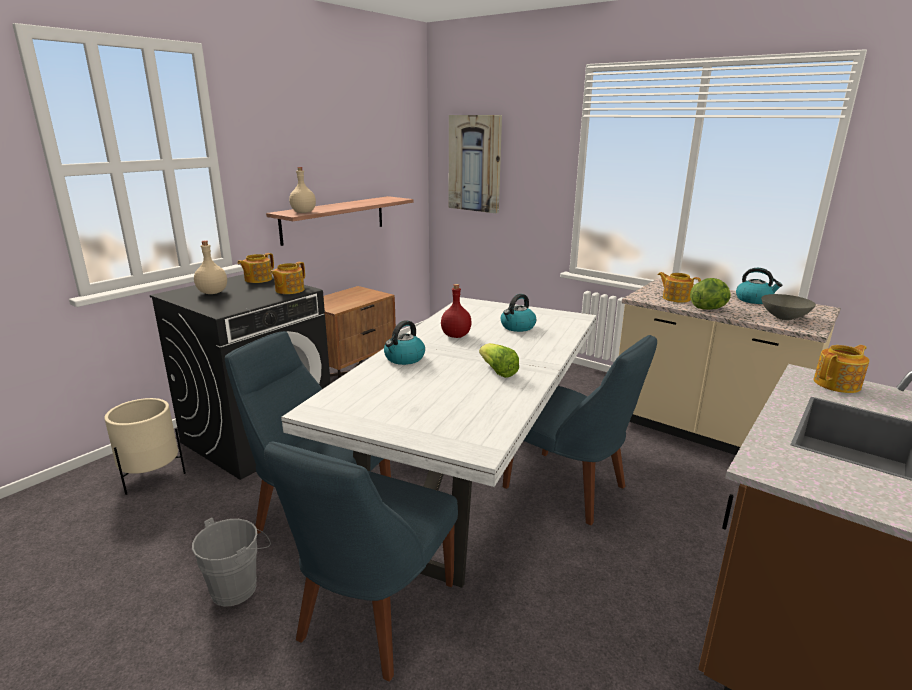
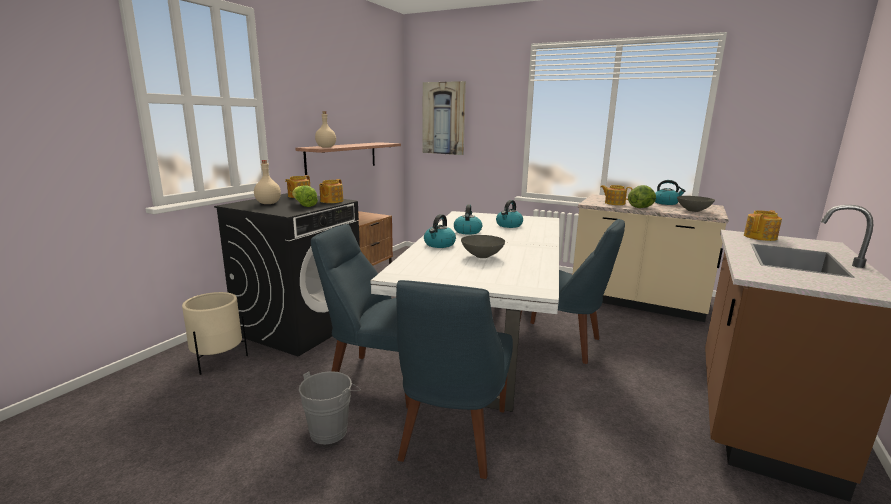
camera: 10 degrees left, 5 degrees down
(445, 382) = (481, 256): none -> grey bowl
(455, 336) = (467, 231): red bottle -> kettle
(497, 371) = (515, 249): lettuce -> lettuce (304, 205)

